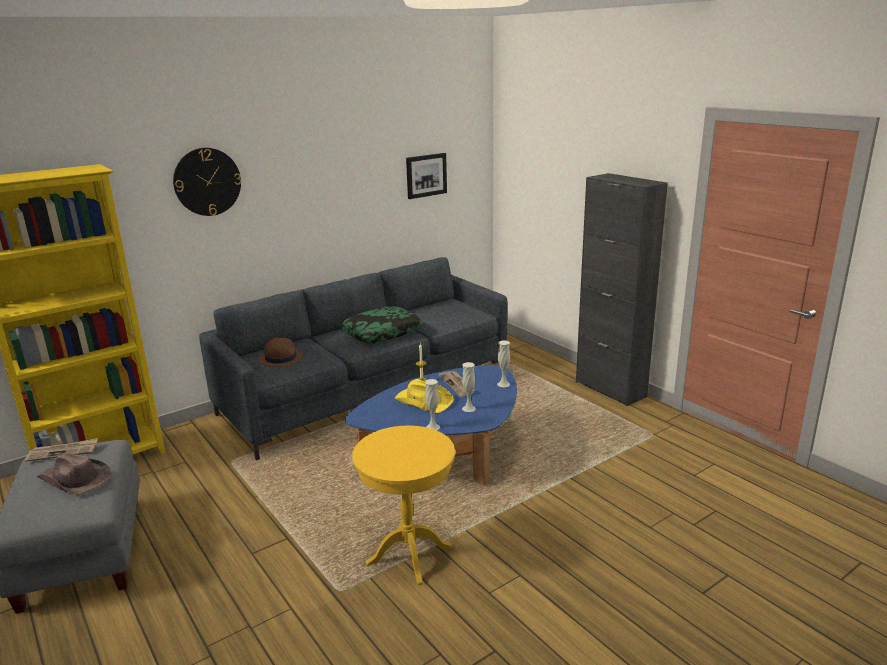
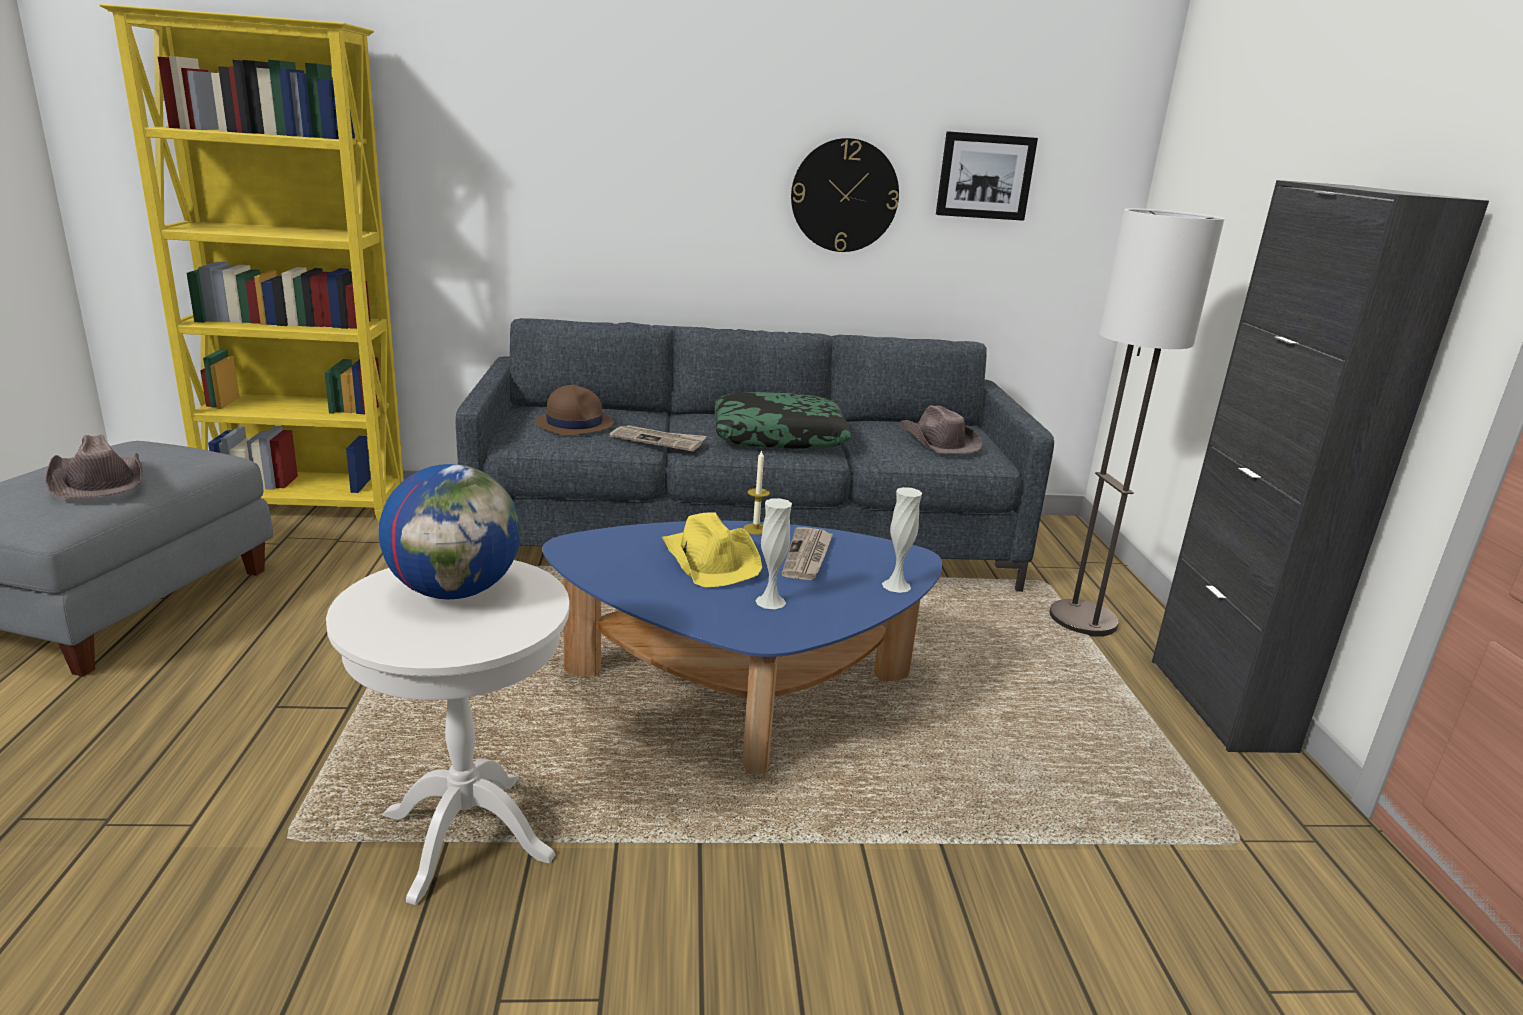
camera: 30 degrees right, 0 degrees up
(63, 452) = (155, 446): newspaper -> newspaper (658, 440)
(207, 182) = (550, 99): wall clock -> wall clock (844, 195)
(396, 446) = (455, 591): none -> globe
(409, 555) = (467, 836): yellow side table -> white side table
(432, 427) = (660, 607): white vase -> none
(450, 312) = (937, 441): none -> brown hat
(538, 374) = (1083, 620): none -> floor lamp

